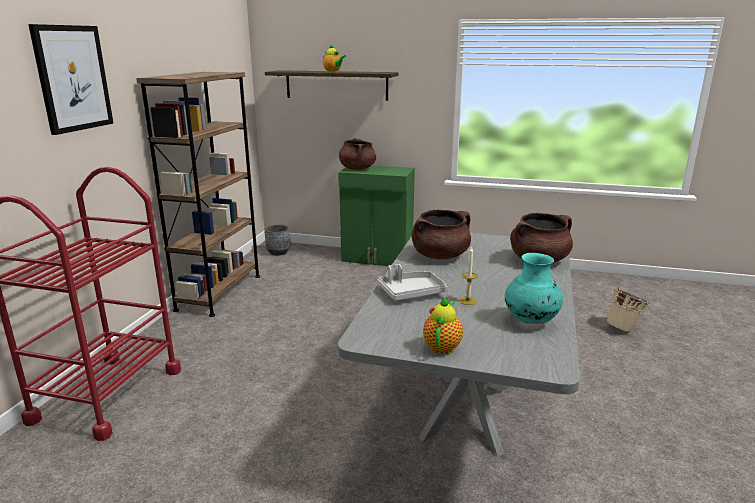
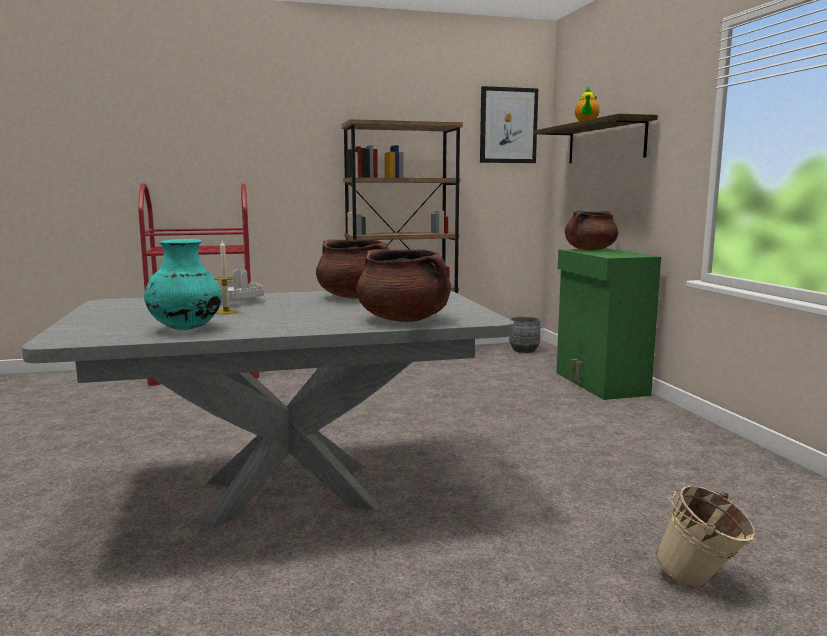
camera: 60 degrees right, 10 degrees down
(72, 78) = (267, 118): picture -> picture (508, 125)
(442, 346) = (103, 315): teapot -> none

